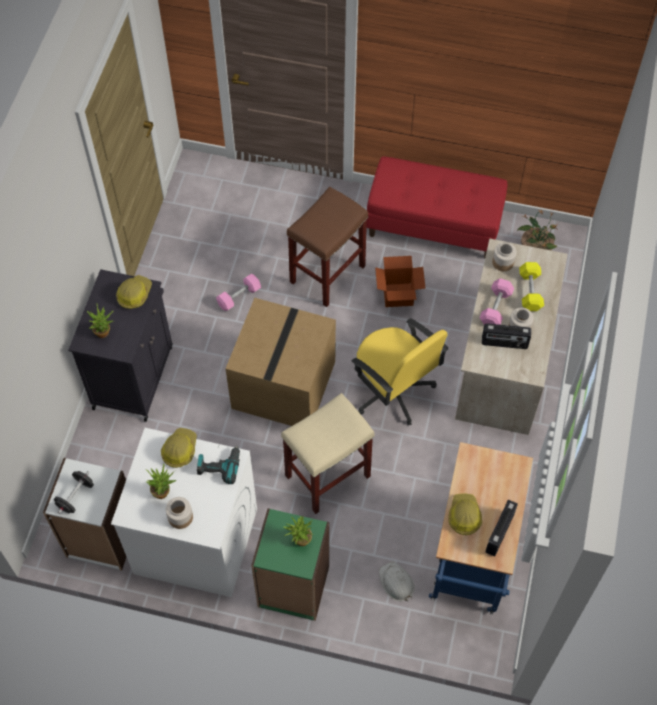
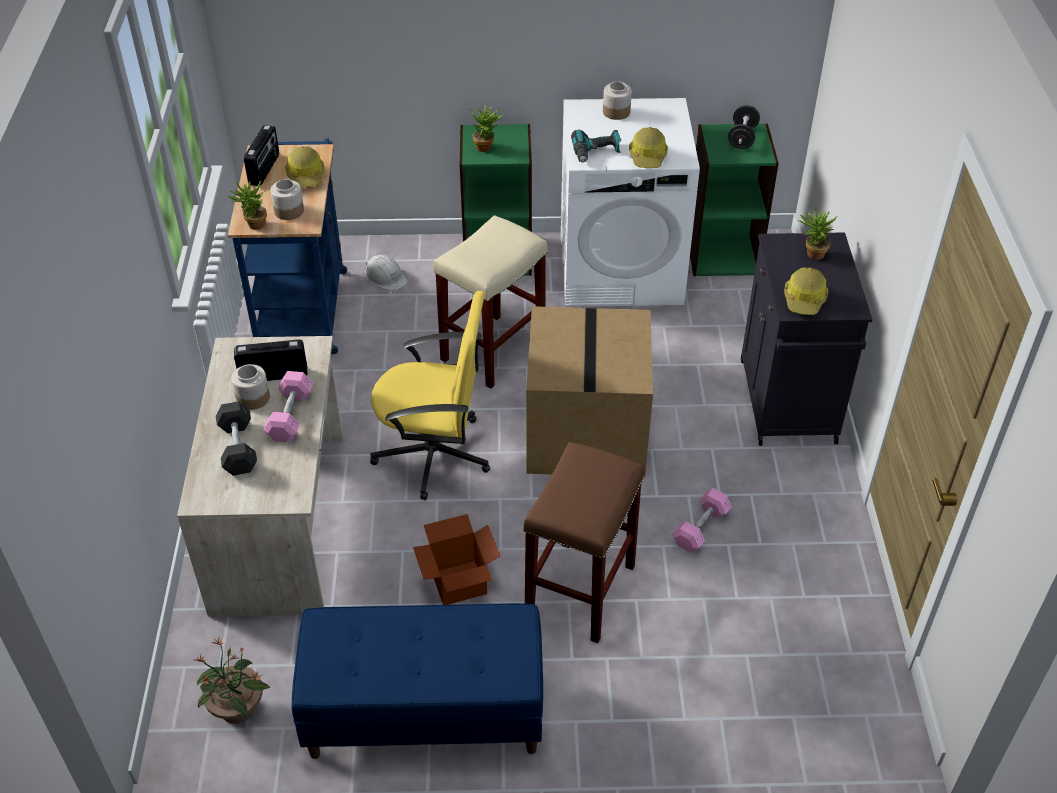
camera: 165 degrees right, 15 degrees down
(102, 538) = (722, 254): white bookcase -> green bookcase
(164, 491) = (645, 126): potted plant -> potted plant (253, 226)
(393, 391) = (435, 454): yellow office chair -> yellow office chair turned 150 degrees clockwise
(434, 226) = (423, 714): red bench -> blue bench
(503, 262) = (284, 480): jar -> jar (289, 211)
(530, 291) = (238, 448): yellow dumbbell -> grey dumbbell

